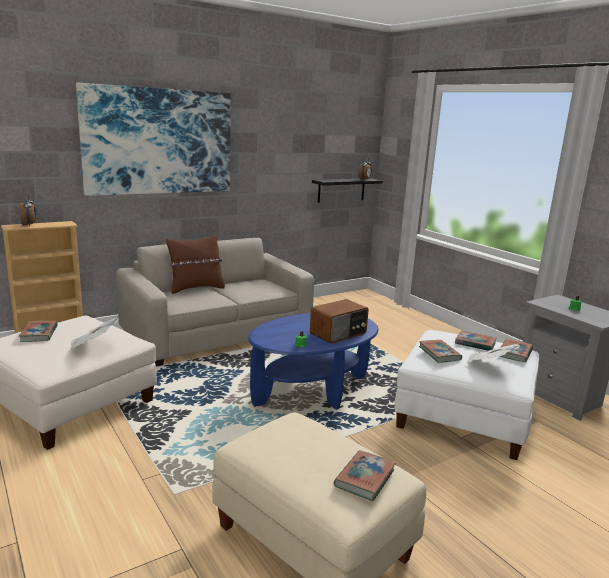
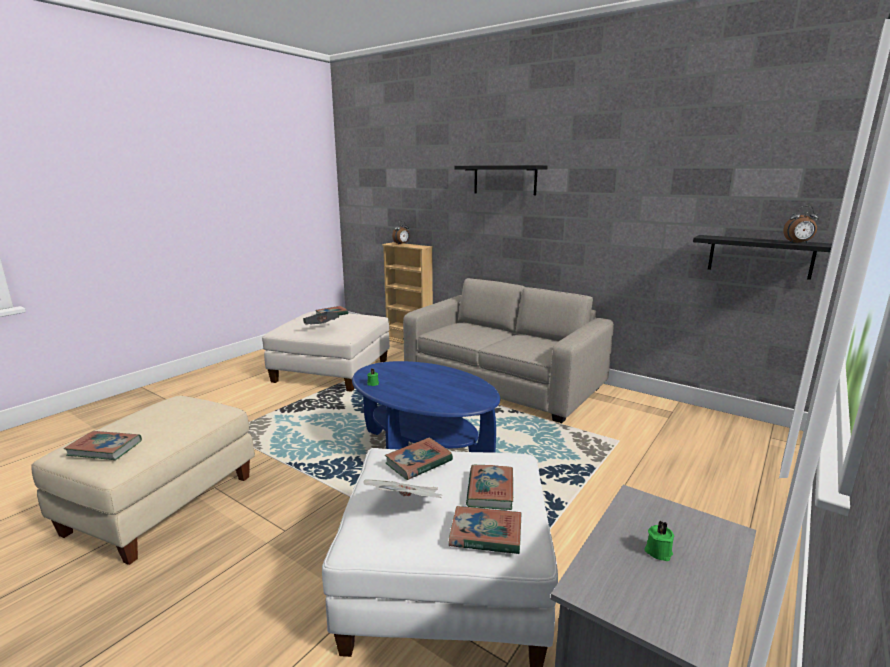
camera: 70 degrees right, 0 degrees up
(159, 141) = (504, 180): picture -> black shelf
(196, 288) = (495, 329): brown pillow -> none
(339, 333) = (422, 395): radio -> none

